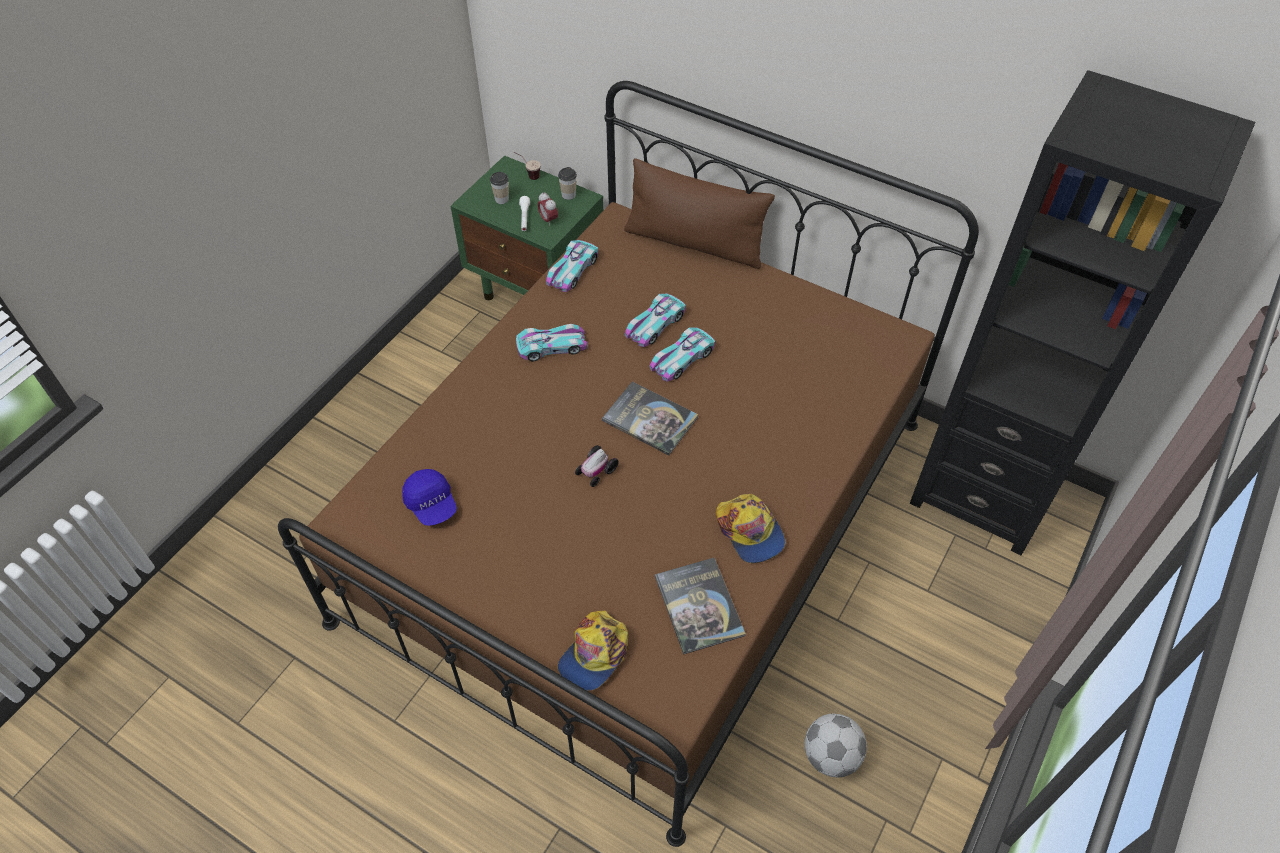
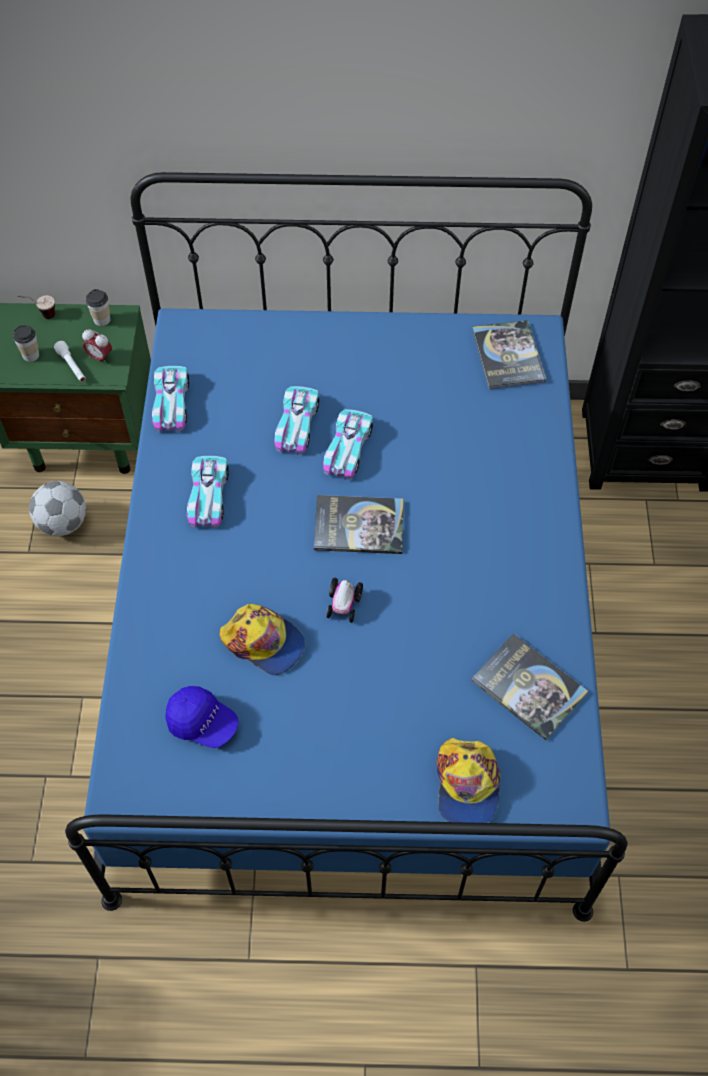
camera: 30 degrees left, 5 degrees up
(552, 346) = (208, 496): toy car -> toy car turned 135 degrees clockwise
(639, 517) = (353, 627): brown bed -> blue bed
(694, 243) = (277, 319): brown pillow -> none
(750, 532) = (526, 591): cap -> cap (264, 642)
(831, 756) = (666, 761): football -> football (63, 523)
(864, 345) = (508, 355): none -> book

